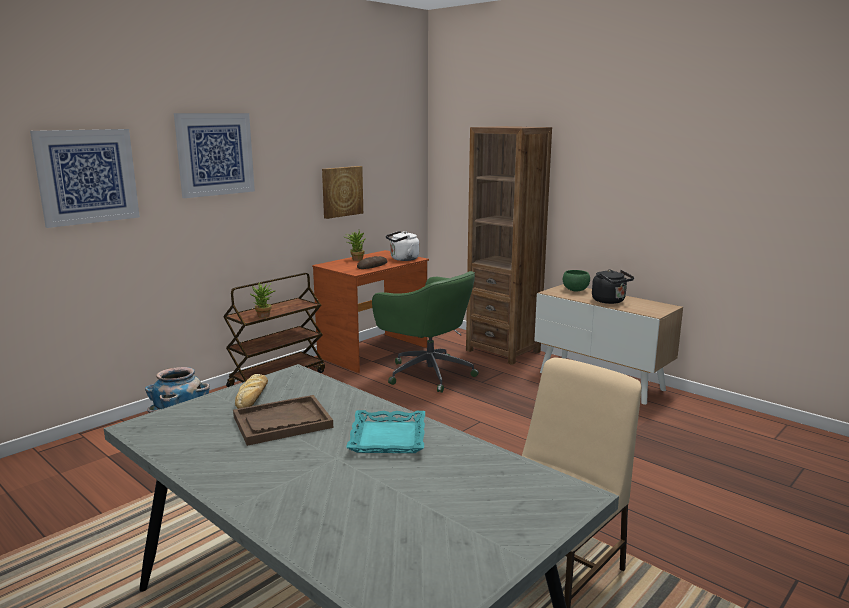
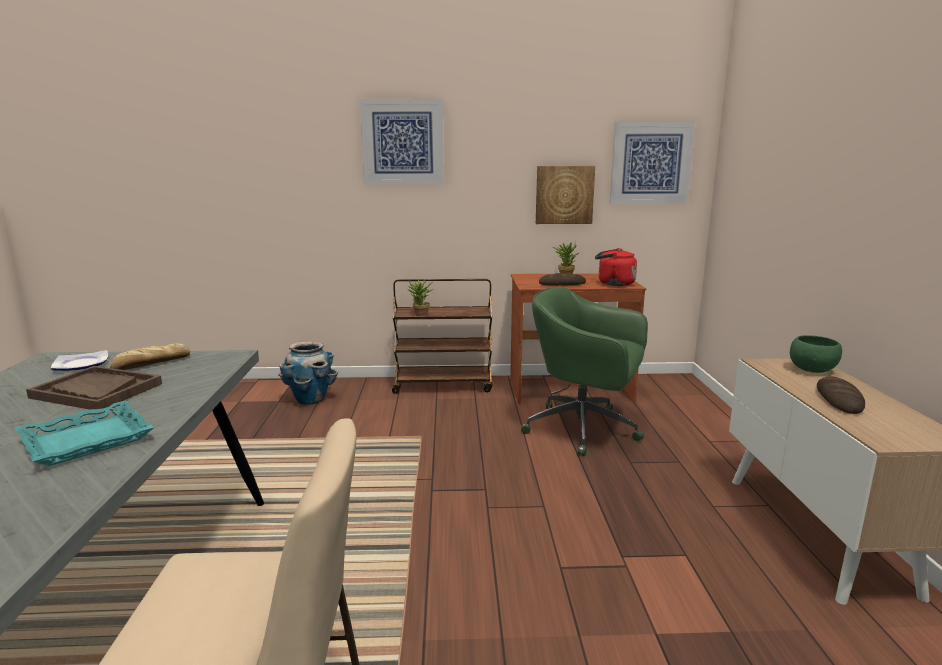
camera: 45 degrees right, 0 degrees up
(87, 176) = (275, 156): picture -> picture (651, 163)
(191, 419) = (80, 365): none -> plate
(402, 259) = (613, 283): white kettle -> red kettle
(427, 373) = (584, 429): green office chair -> green office chair turned 120 degrees clockwise
(503, 351) = (725, 437): brown bookcase -> none
(610, 301) = (839, 399): black kettle -> bread

